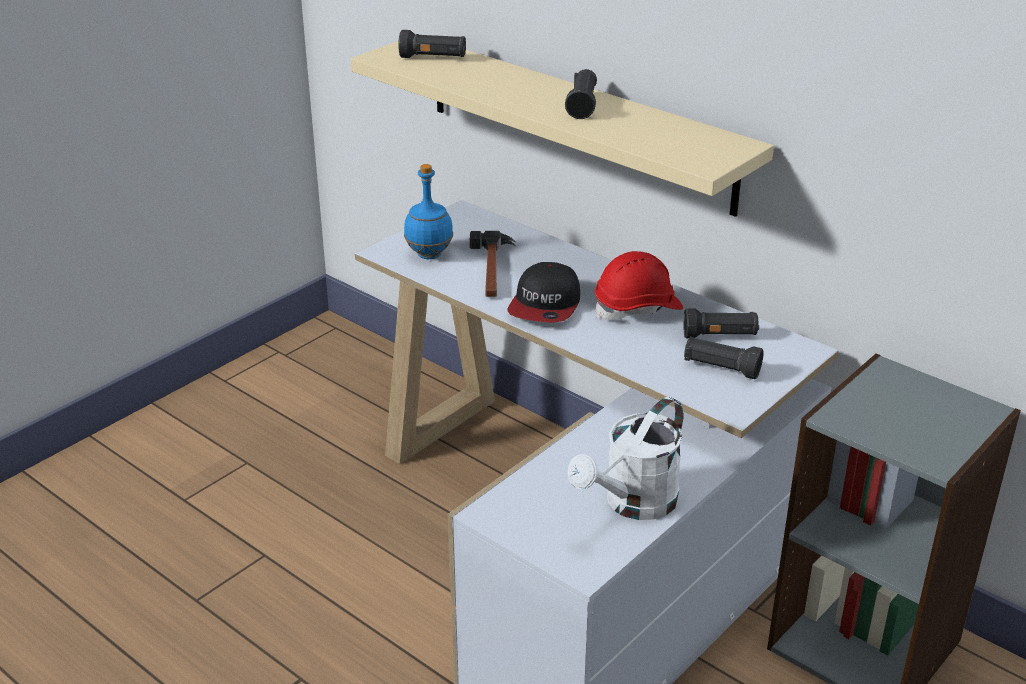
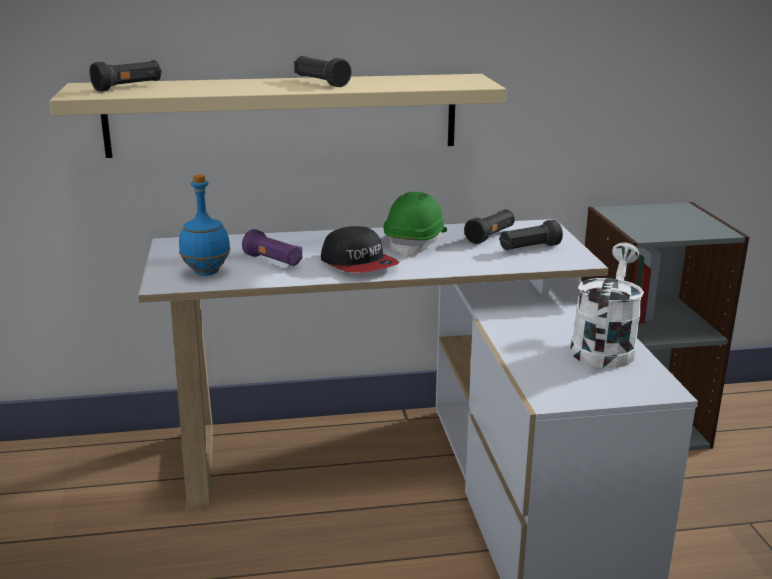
camera: 50 degrees left, 10 degrees down
(492, 268) = (273, 261): hammer -> purple flashlight
(633, 504) = (604, 346): white watering can -> white watering can turned 150 degrees counterclockwise
(638, 308) = (416, 243): red hard hat -> green hard hat

